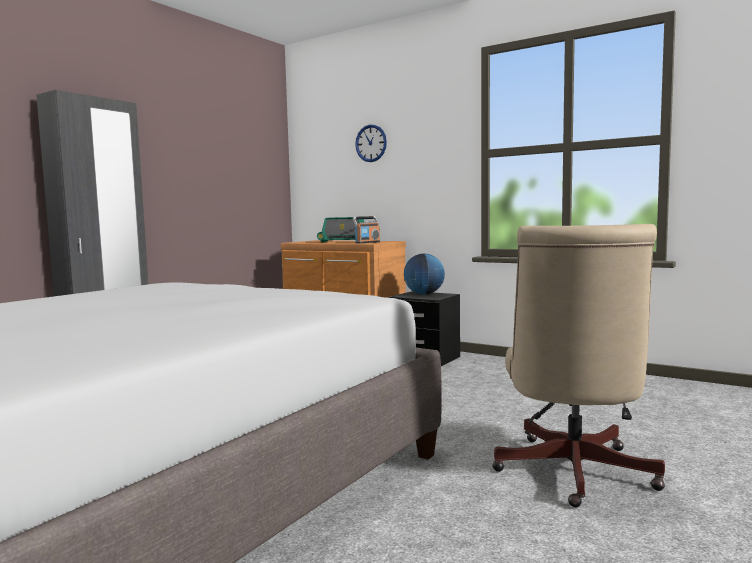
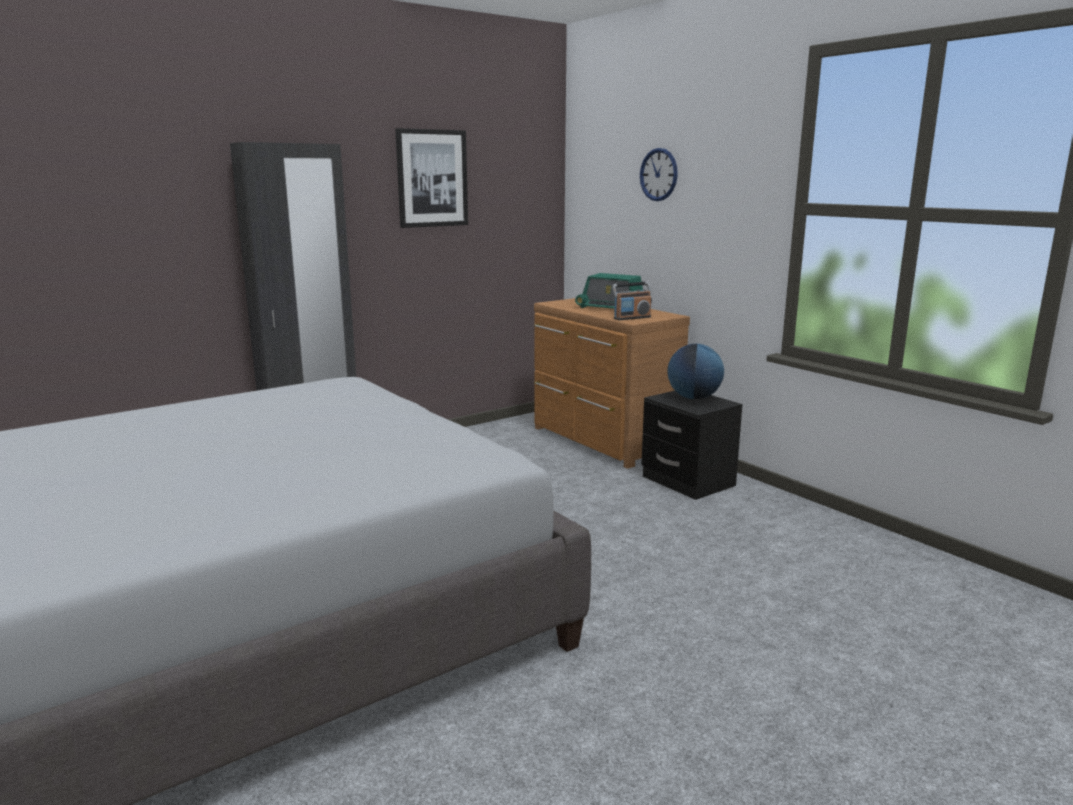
camera: 20 degrees right, 10 degrees up
(197, 144) = (432, 178): none -> picture
(572, 475) = (722, 719): beige office chair -> none

